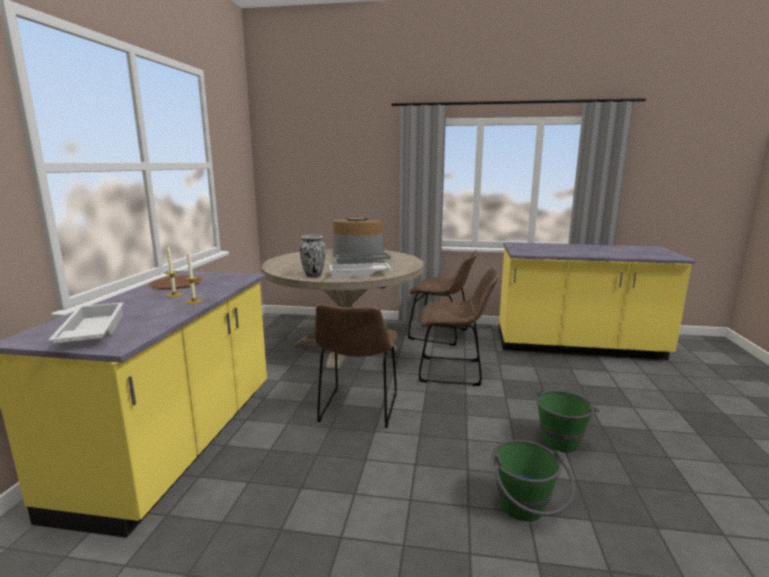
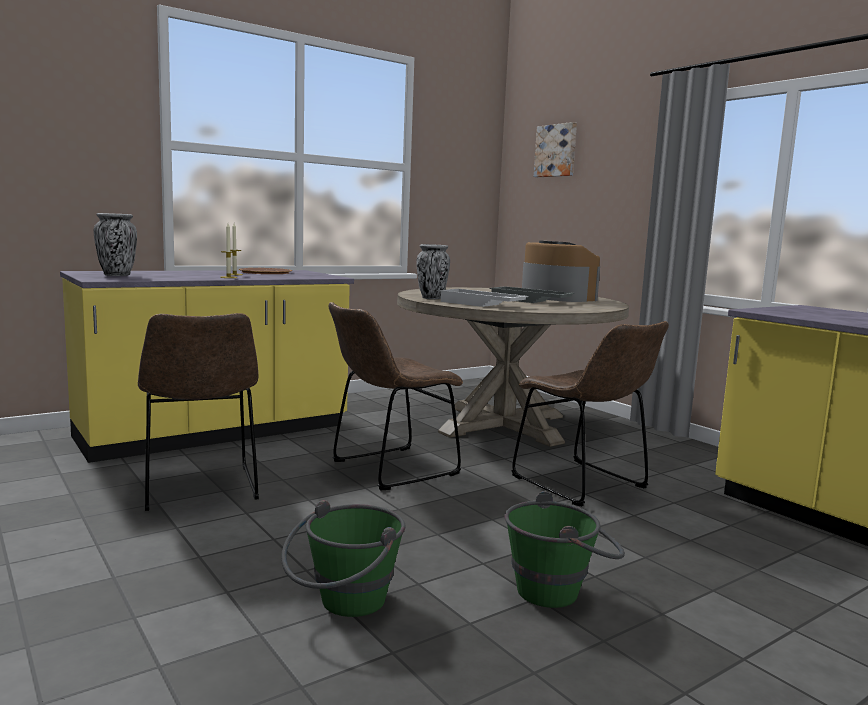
camera: 45 degrees right, 5 degrees down
(91, 332) = (116, 275): white tray -> vase
(308, 148) = (556, 151): none -> picture
(442, 335) = (663, 452): brown chair -> brown chair (200, 490)

